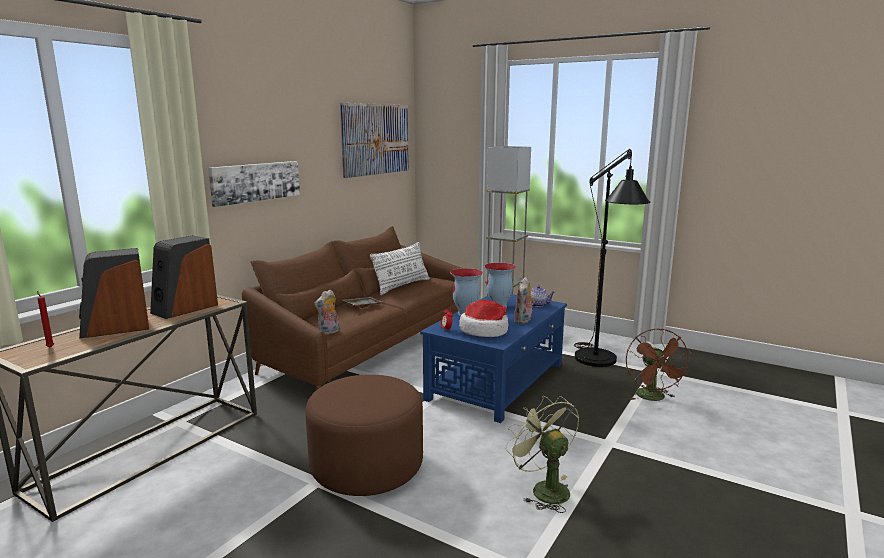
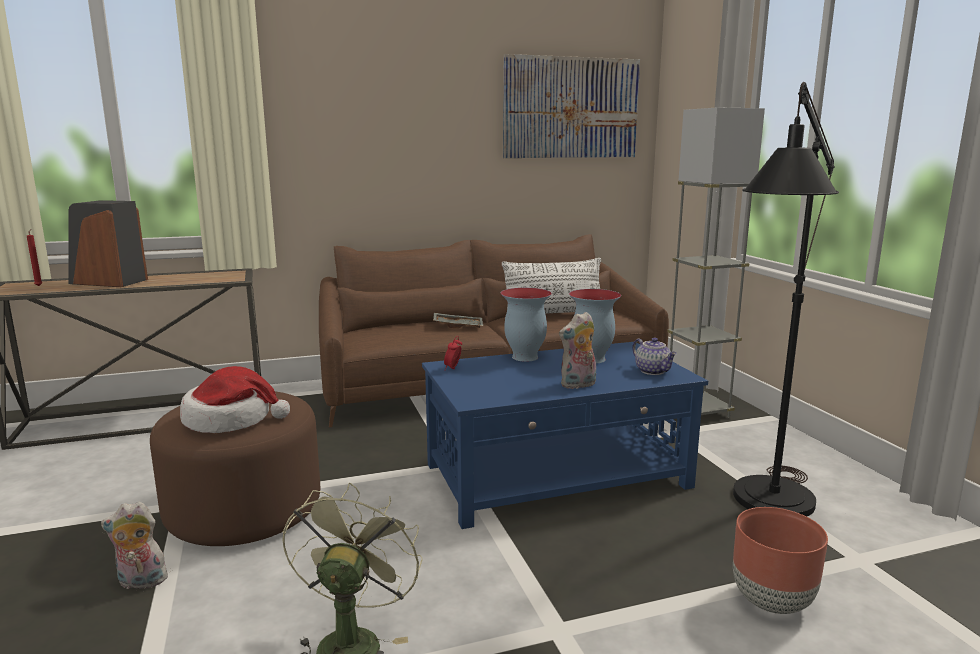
camera: 40 degrees right, 0 degrees up
(184, 308) = (194, 278): speaker -> none
(256, 182) = (353, 151): picture -> none
(329, 332) = (366, 344): plush toy -> plush toy (140, 582)
(484, 330) = (494, 382): hat -> hat (230, 419)
(653, 398) = (772, 602): brown fan -> brown planter

